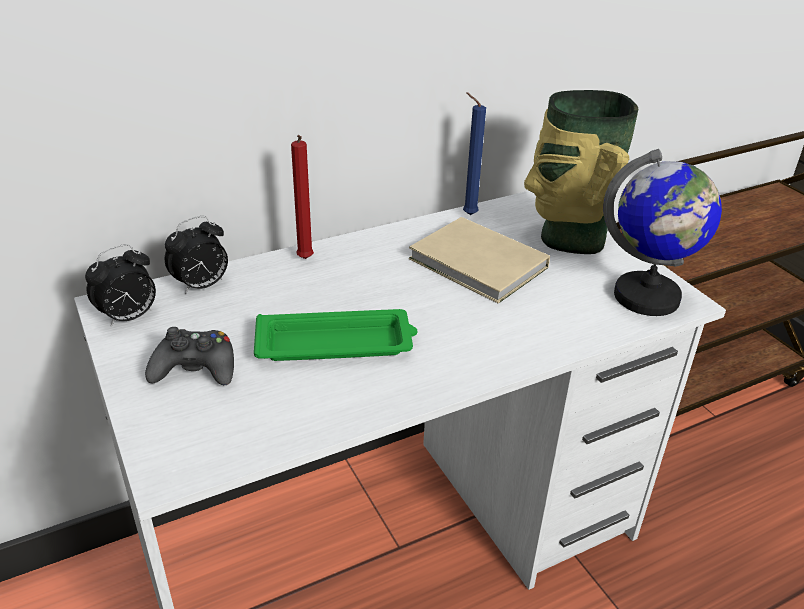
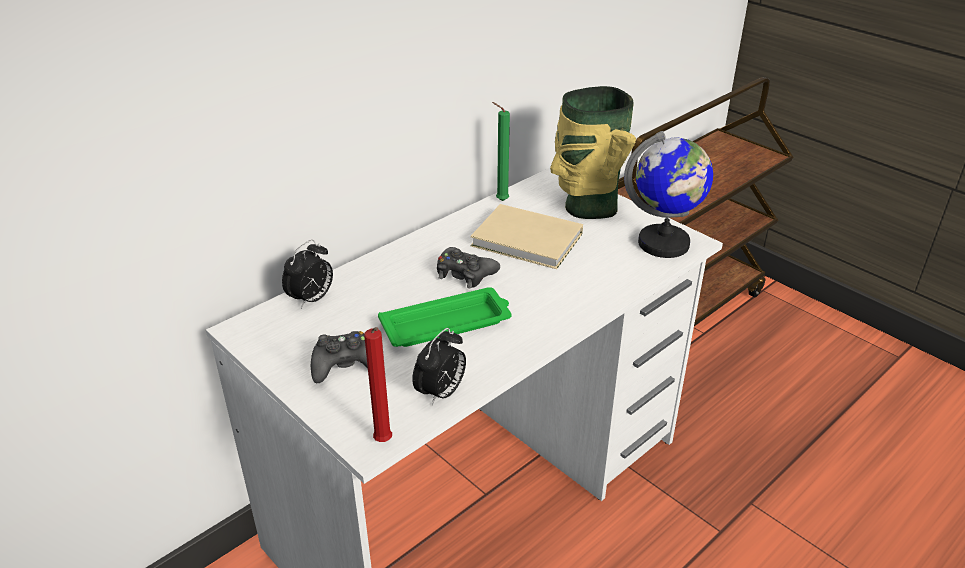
camera: 15 degrees left, 0 degrees up
(129, 318) = (265, 337): alarm clock -> alarm clock (441, 393)
(305, 260) = (386, 262): red candle -> red candle (384, 443)
(386, 289) = (465, 274): none -> black game controller
(467, 214) = (500, 201): blue candle -> green candle

